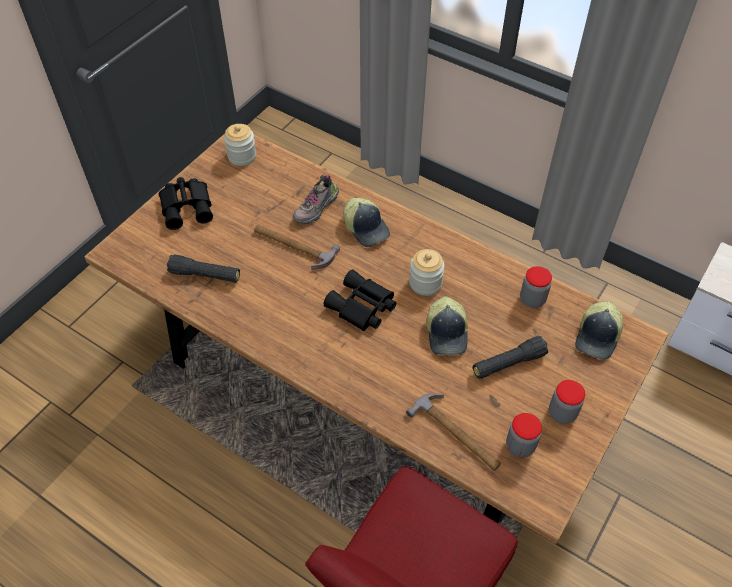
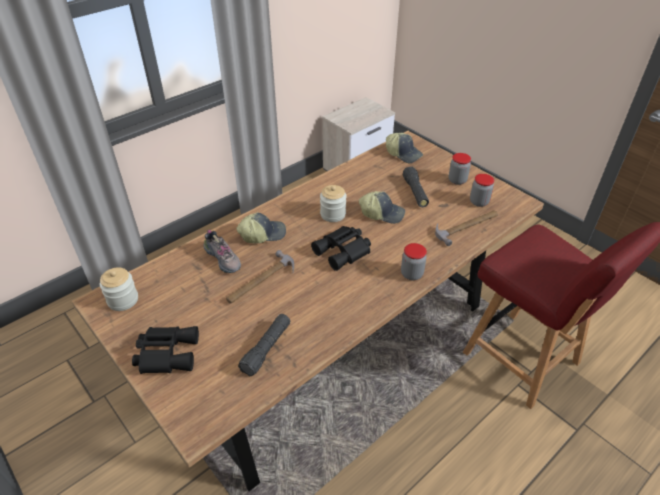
camera: 75 degrees left, 10 degrees down
(532, 299) = (366, 171): jar -> jar (411, 274)

